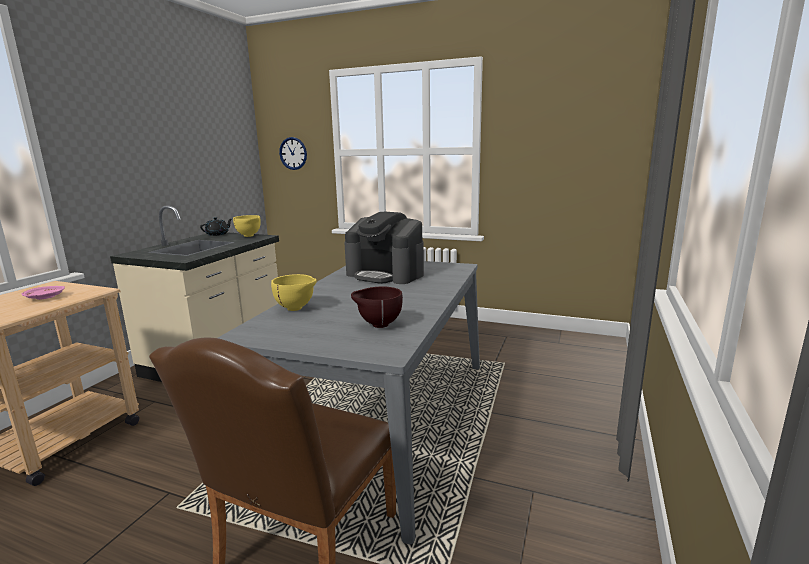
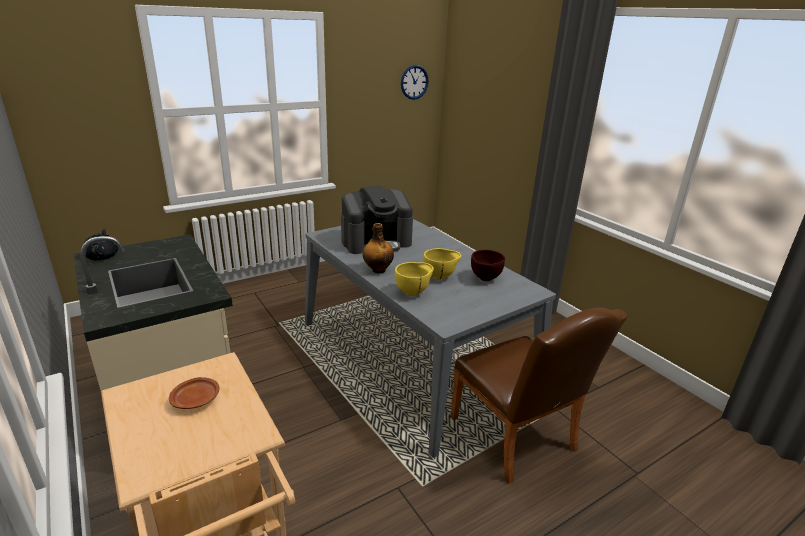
camera: 55 degrees left, 10 degrees up
(45, 297) = (196, 399): pink plate -> brown plate
(249, 236) = (160, 245): yellow bowl -> yellow bowl (440, 277)
(293, 153) = (82, 117): wall clock -> wall clock (414, 82)
(326, 288) = (378, 270): none -> bottle

